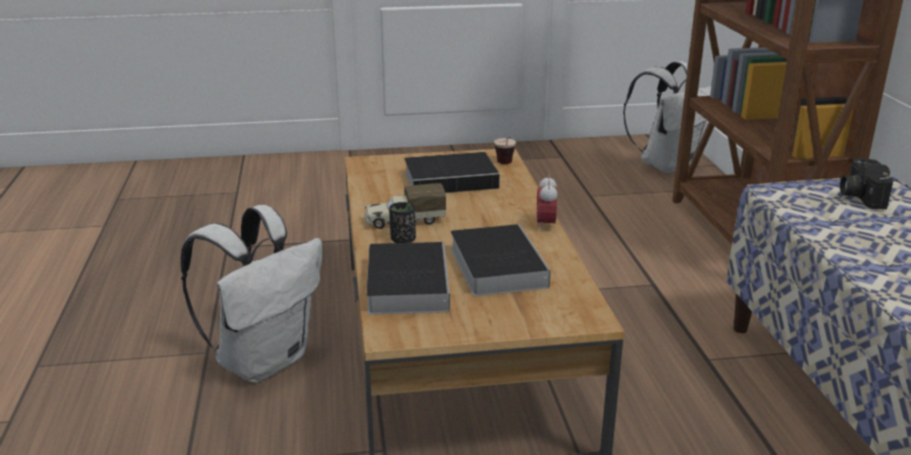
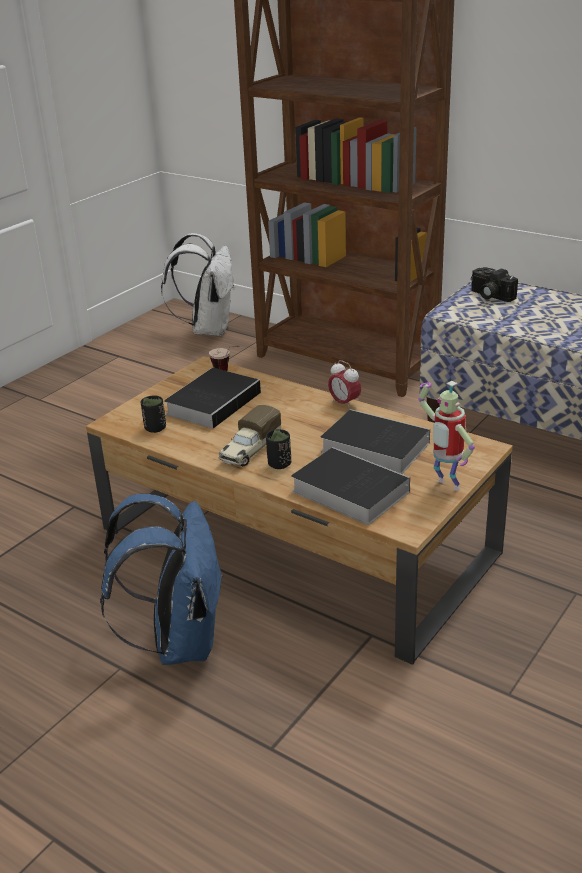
camera: 45 degrees left, 5 degrees up
(264, 360) = (179, 641): white backpack -> blue backpack
(379, 177) = (155, 428): none -> black cup
(488, 324) = (445, 486): none -> toy robot

